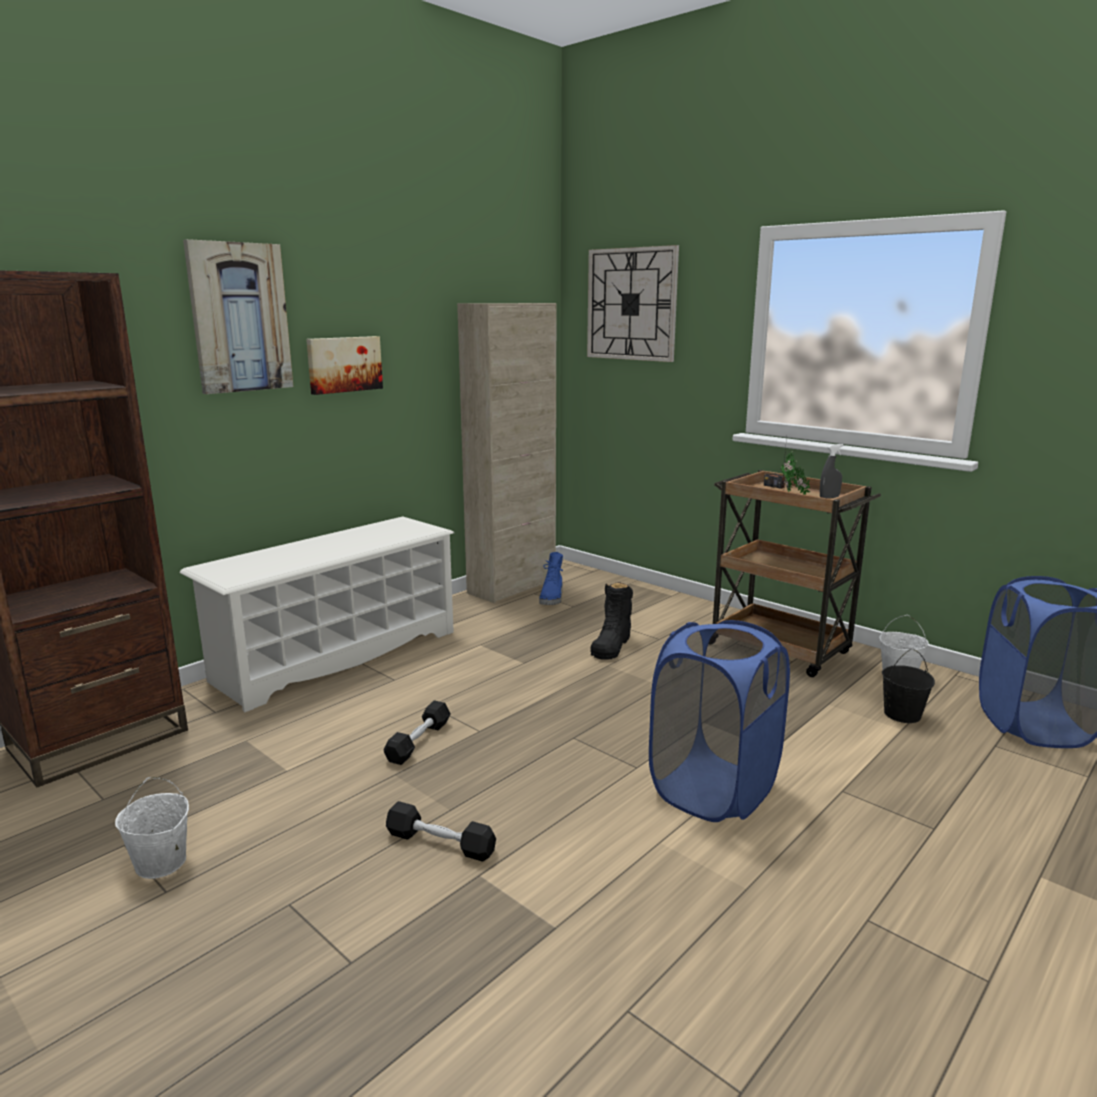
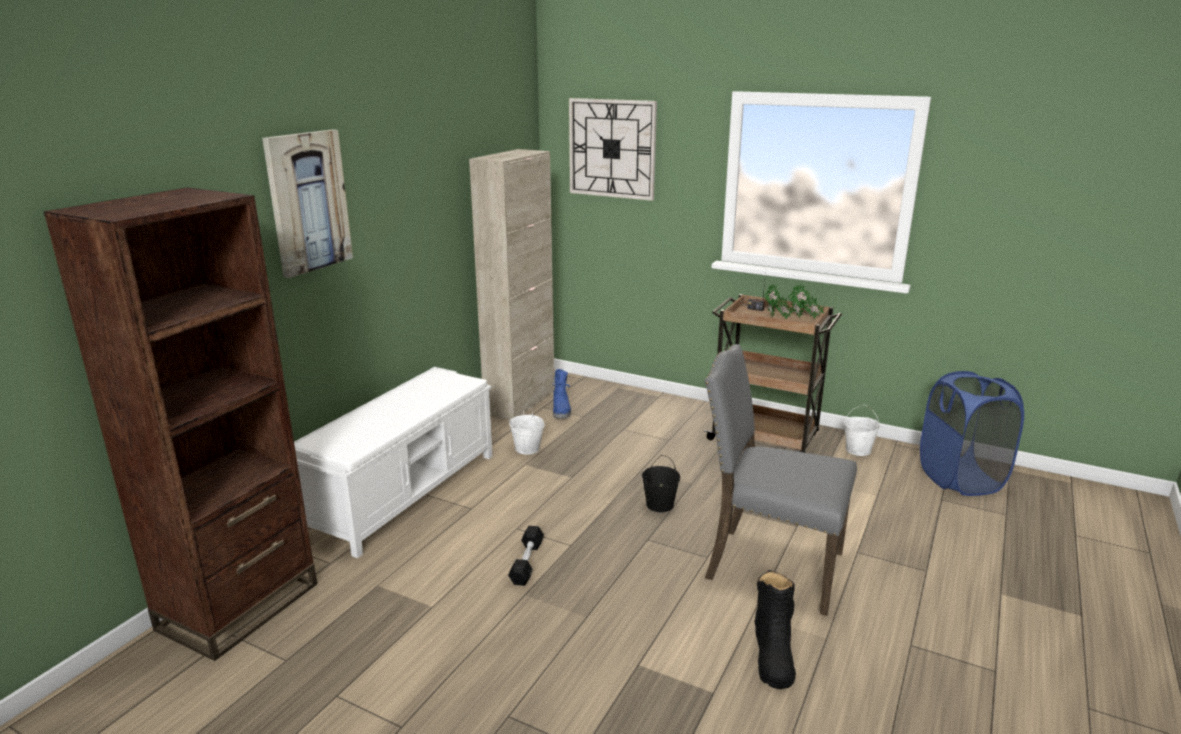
camera: 15 degrees left, 5 degrees up
(161, 863) = (380, 705): white bucket -> white bucket (528, 449)
(337, 655) = (405, 492): white shoe rack -> white bench
(344, 364) = (386, 229): picture -> none
(440, 843) = (595, 645): black dumbbell -> none
(611, 645) = (634, 451): black boot -> black boot (773, 654)
(713, 789) = (770, 566): blue laundry basket -> grey chair
(829, 497) = (804, 318): grey spray bottle -> potted plant
(901, 714) = (872, 483): black bucket -> black bucket (659, 505)

